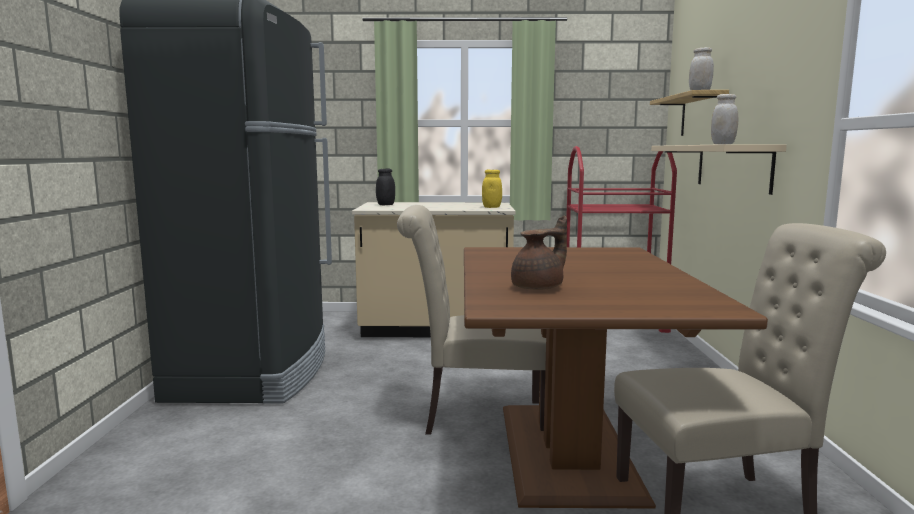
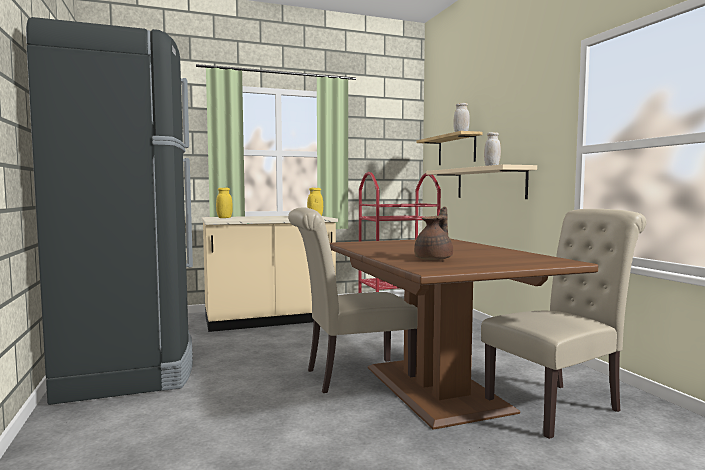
camera: 20 degrees left, 5 degrees down
(385, 205) = (224, 218): black jar -> yellow jar

